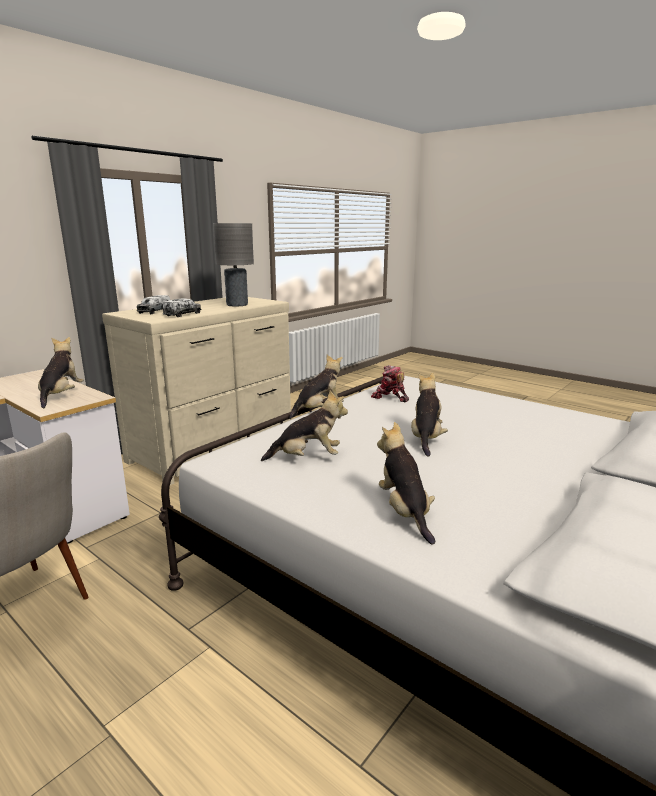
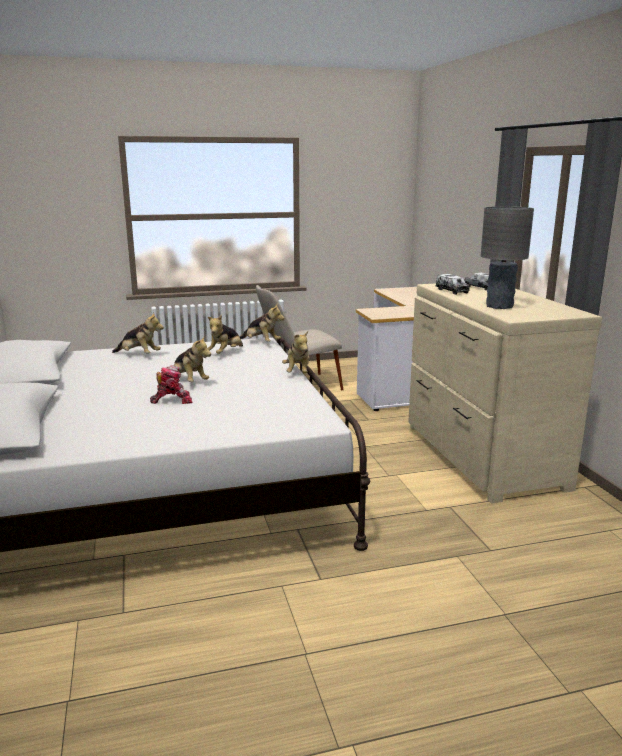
camera: 125 degrees right, 0 degrees up
(61, 395) = (393, 312): plush toy -> plush toy (261, 343)
(390, 397) = (282, 397): toy robot -> toy robot (172, 400)

